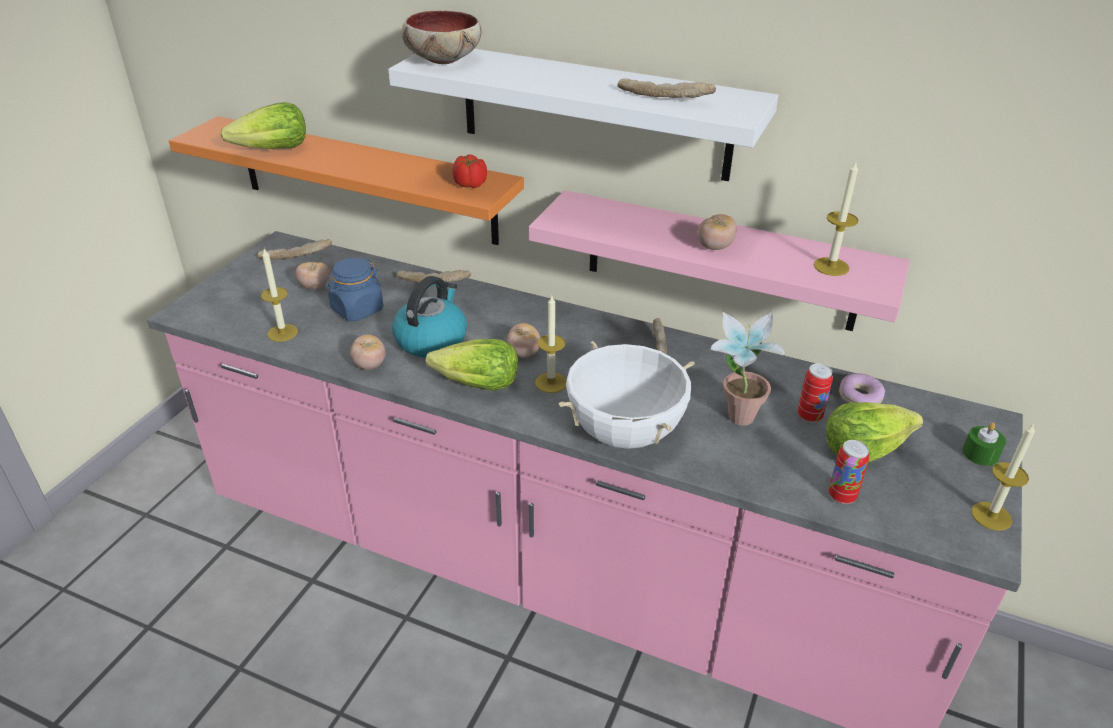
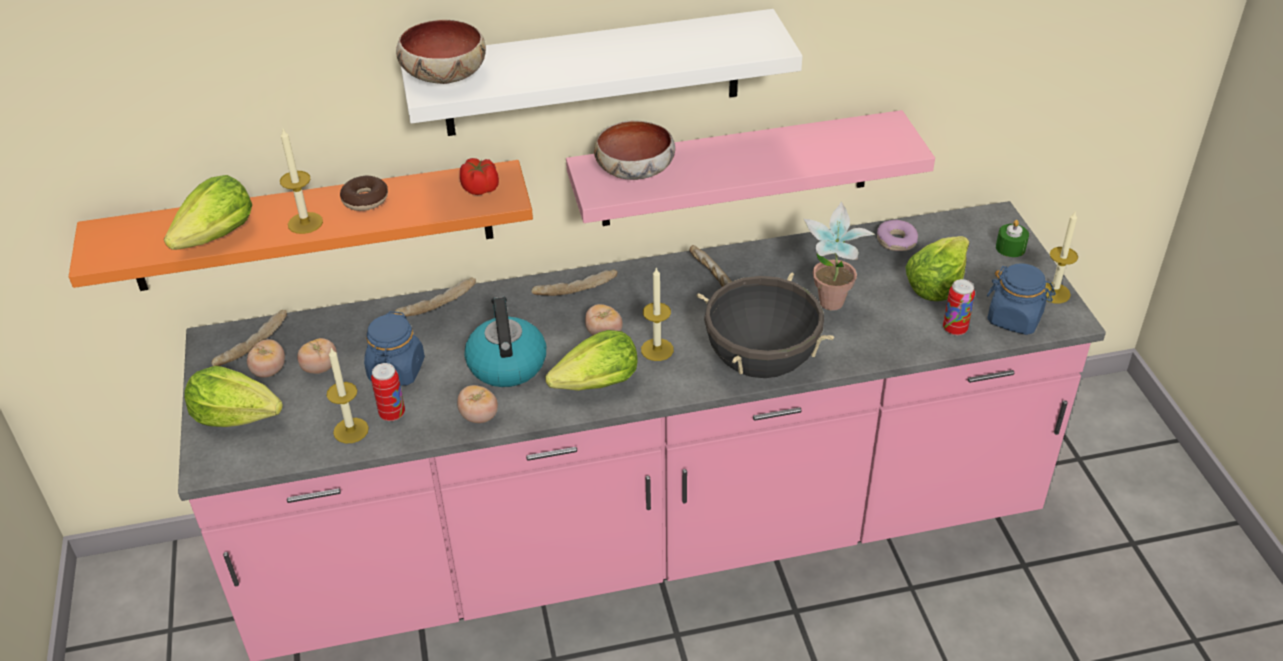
camera: 35 degrees left, 5 degrees up
(234, 291) = (237, 415): none -> lettuce
(387, 163) = (365, 200): none -> donut
(604, 217) = (636, 171): none -> bowl
(625, 433) = (761, 362): white cooking pot -> black cooking pot
(664, 97) = (695, 47): bread -> bread (575, 289)
(714, 247) = (756, 162): tomato -> tomato (269, 371)
(809, 416) = (877, 276): can -> can (392, 414)
(831, 266) = (857, 142): candle -> candle (305, 223)
(919, 518) = (1015, 318): none -> blue jar

